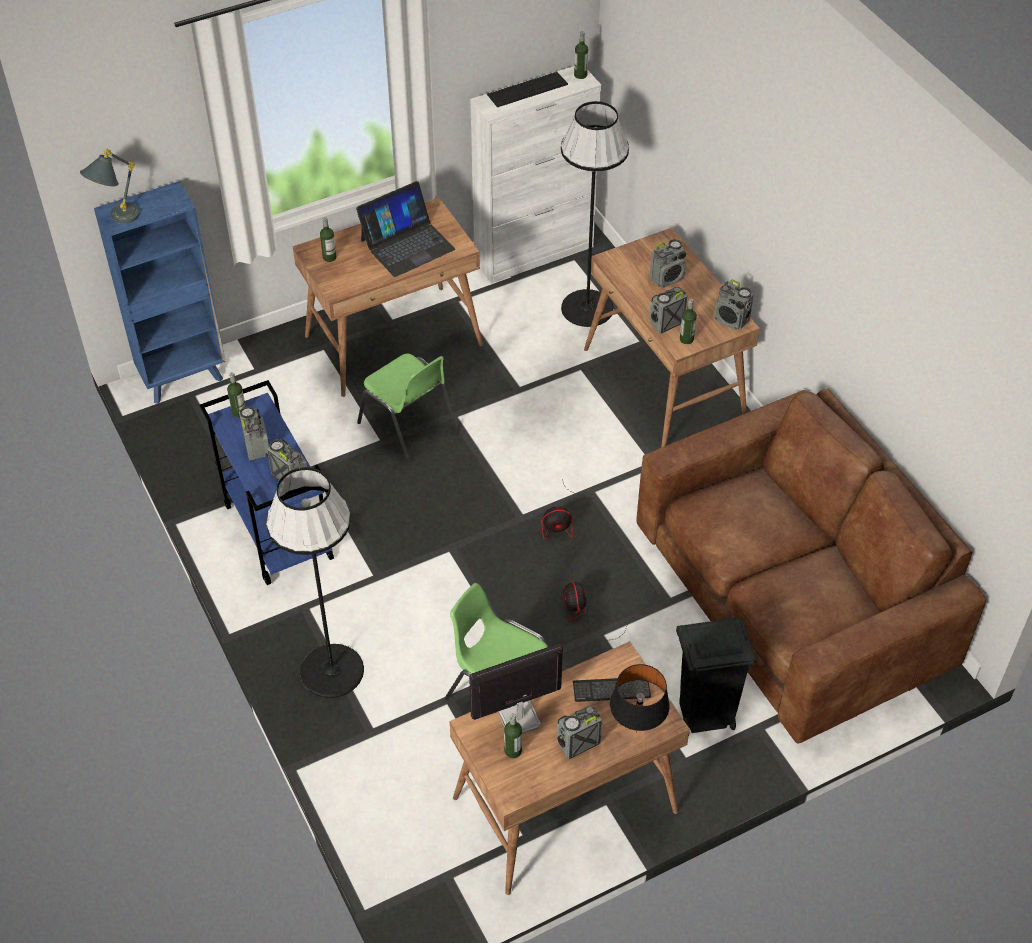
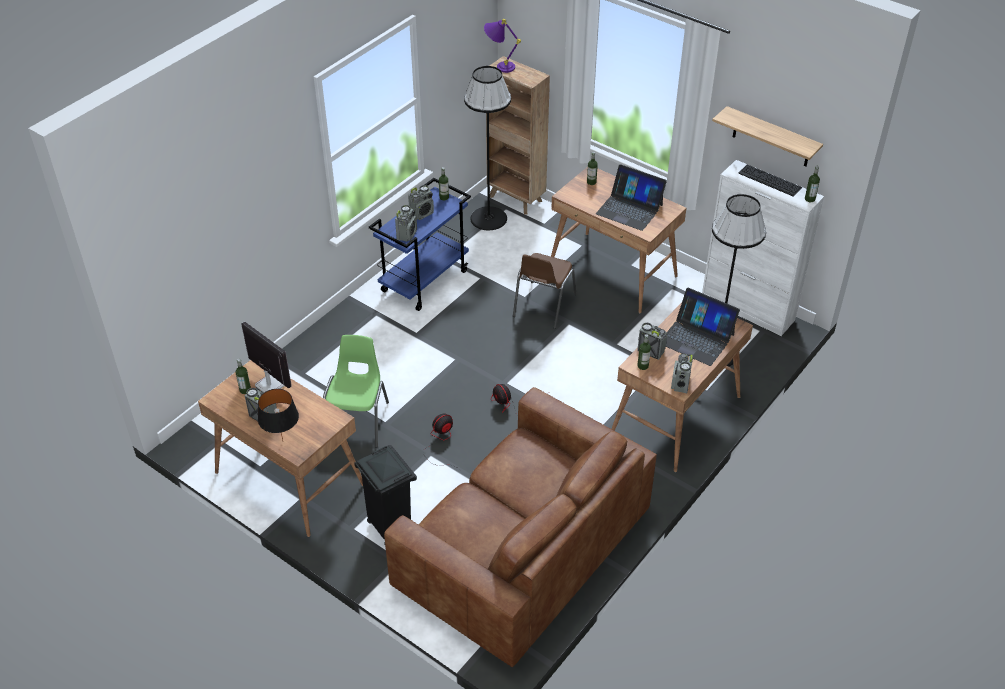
camera: 65 degrees right, 5 degrees down
(116, 219) = (499, 66): grey table lamp -> purple table lamp
(184, 378) = (516, 199): blue bookcase -> brown bookcase
(332, 670) = (337, 341): black floor lamp -> black floor lamp (489, 218)
(409, 428) = (543, 306): green chair -> brown chair
(503, 43) = (771, 137): none -> shelf
(611, 690) = (310, 420): keyboard -> none
(667, 278) = (697, 338): radio -> laptop

